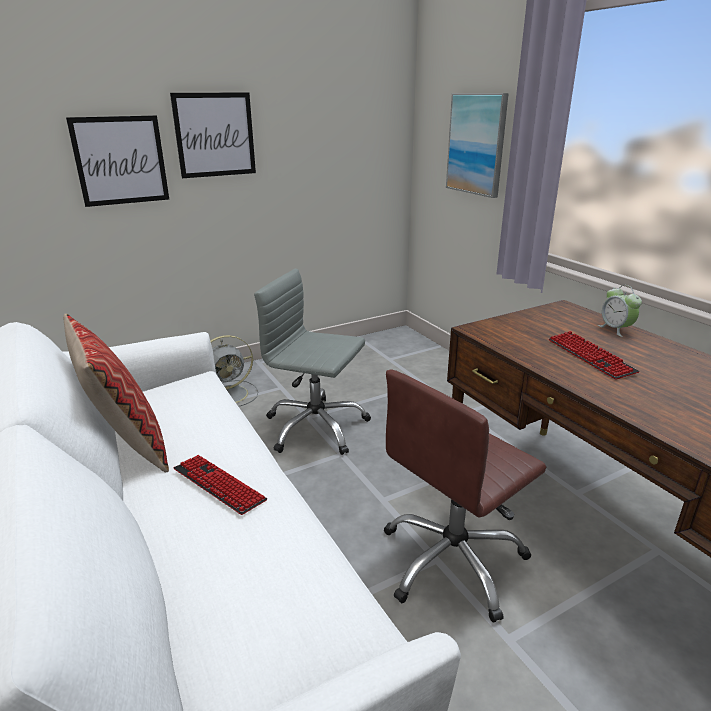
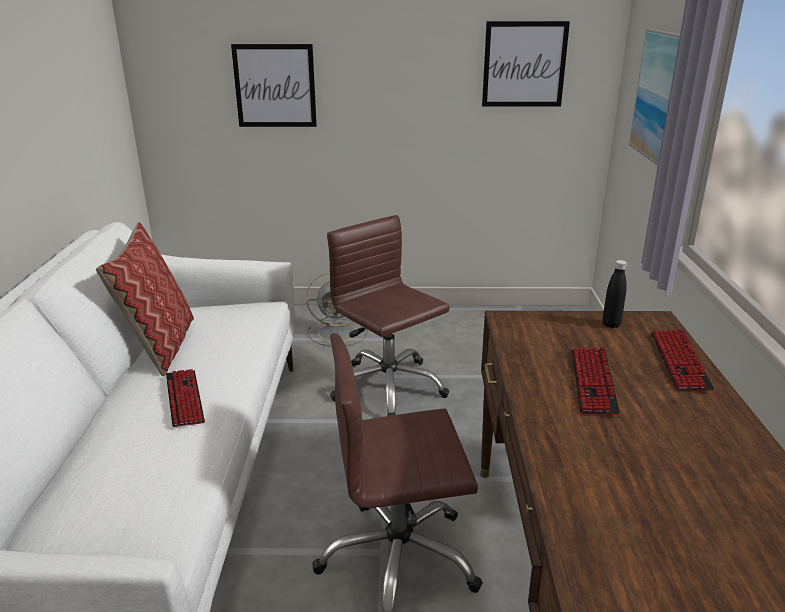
camera: 30 degrees right, 0 degrees up
(215, 135) = (369, 65): picture -> picture (524, 64)
(316, 427) = (388, 388): grey office chair -> brown office chair
(544, 316) = (611, 325): none -> black bottle
(616, 329) = (679, 361): alarm clock -> keyboard

